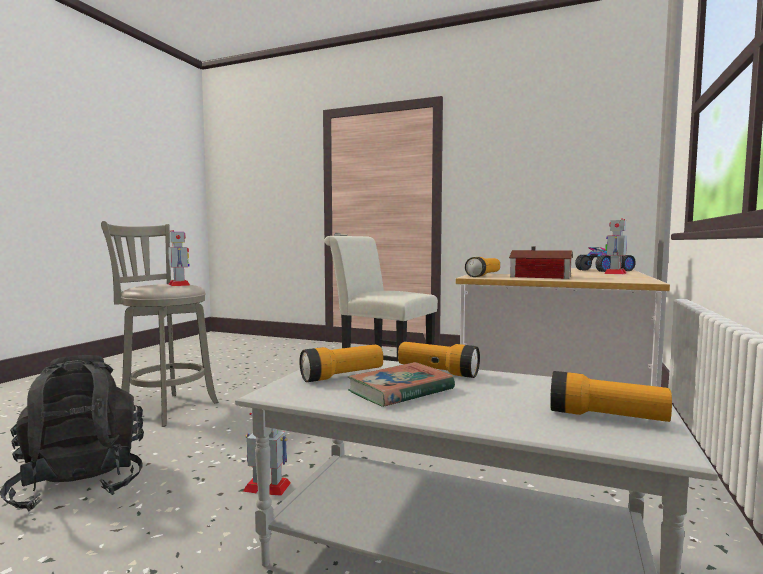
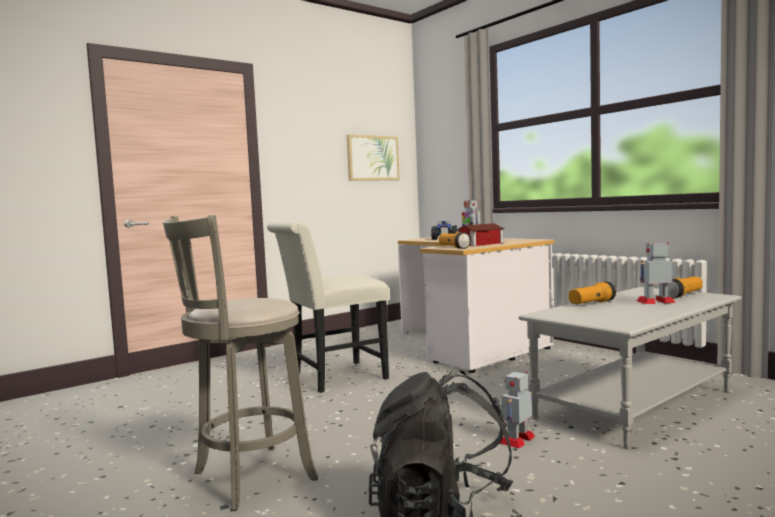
camera: 60 degrees left, 0 degrees up
(179, 285) = (252, 299): toy robot -> toy robot (656, 302)
(342, 376) = (589, 315): flashlight -> none
(400, 390) = (629, 310): book -> none
(582, 172) = (372, 158): none -> picture

